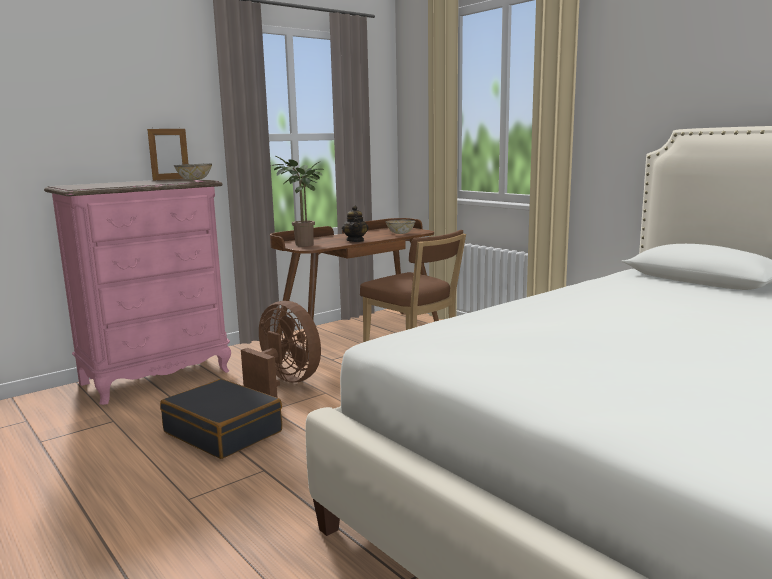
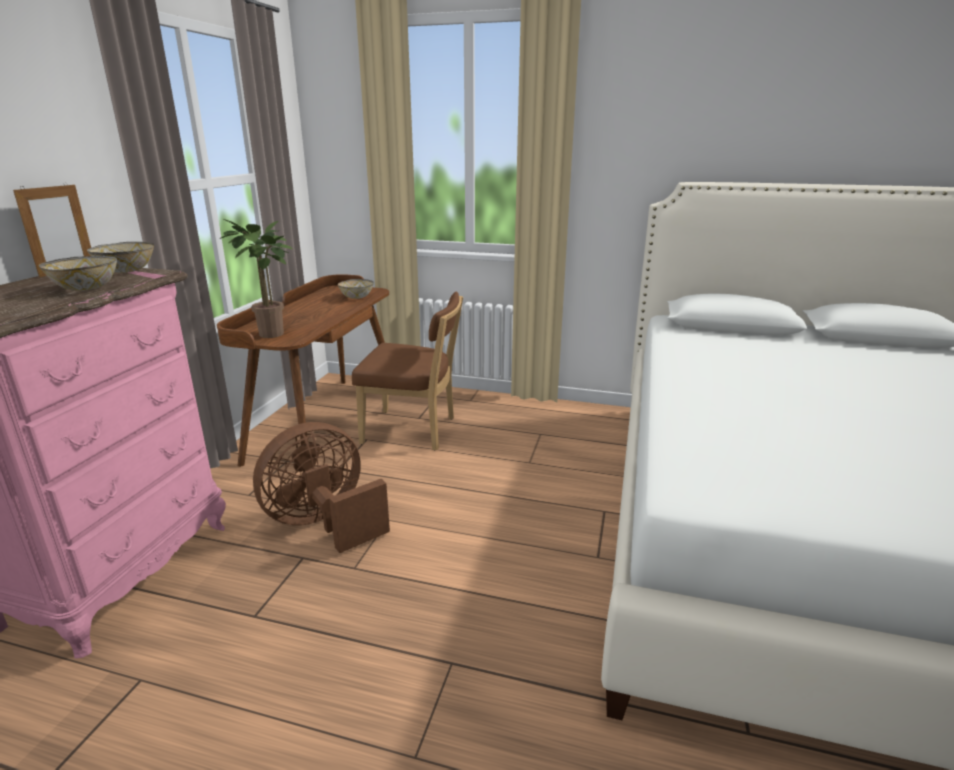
camera: 35 degrees left, 10 degrees up
(156, 183) = (85, 288): none -> bowl
(223, 432) = (333, 627): black suitcase -> none
(284, 384) = (324, 524): brown fan -> brown fan turned 45 degrees counterclockwise
(355, 241) = (327, 318): teapot -> none

